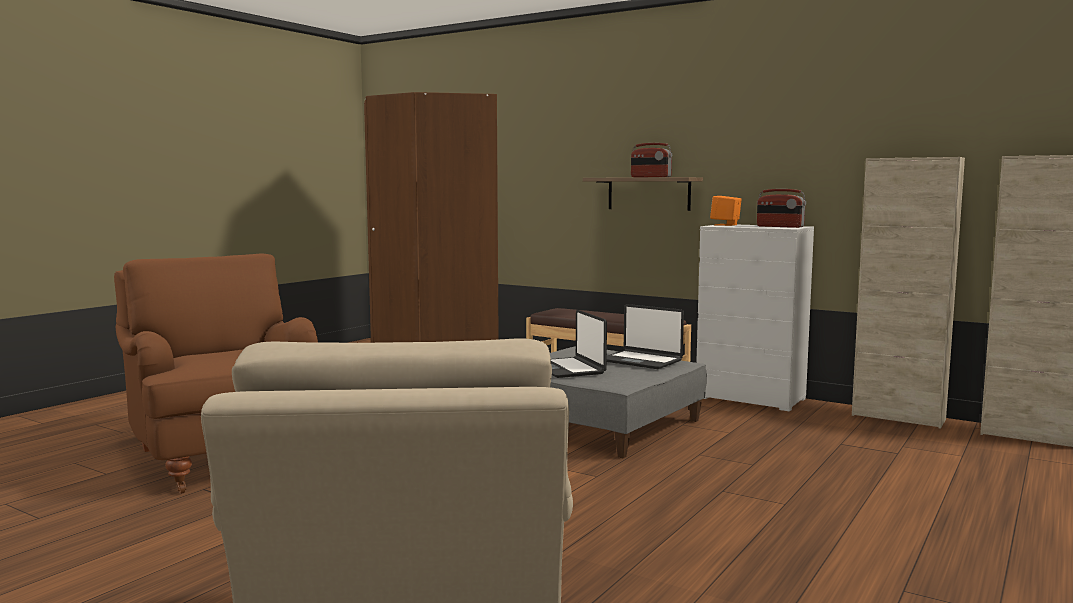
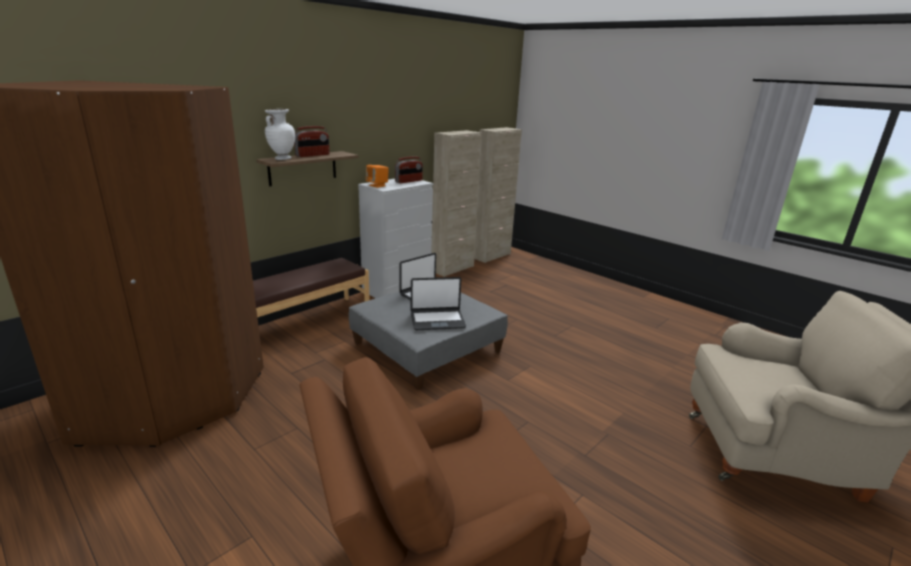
camera: 80 degrees left, 15 degrees up
(611, 177) = (282, 159): none -> white vase

